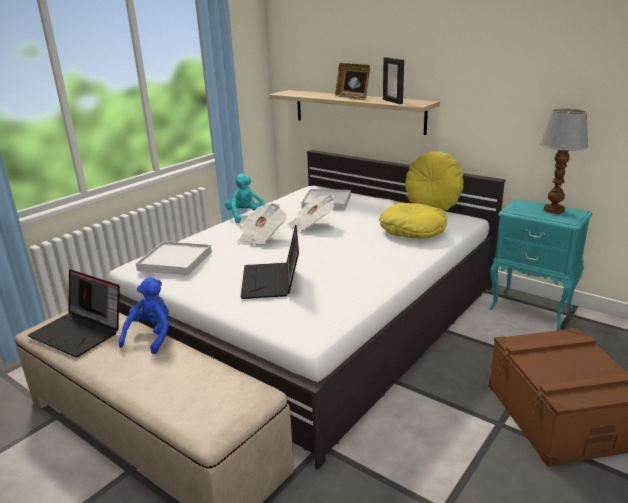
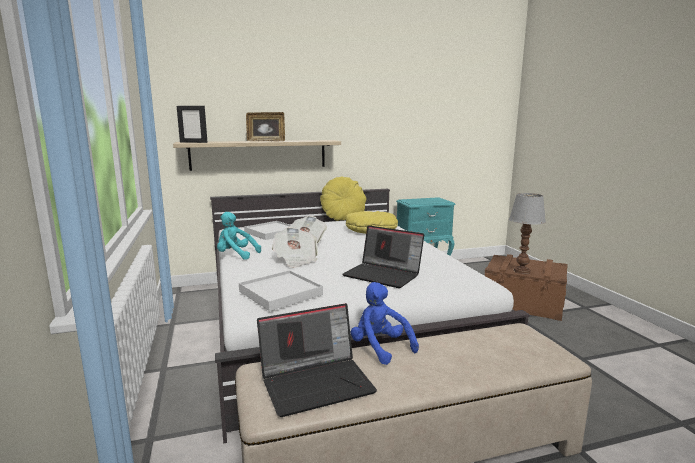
camera: 55 degrees left, 10 degrees down
(393, 101) = (306, 140): picture frame -> picture frame (194, 142)
(553, 210) = (427, 199): table lamp -> table lamp (521, 271)

